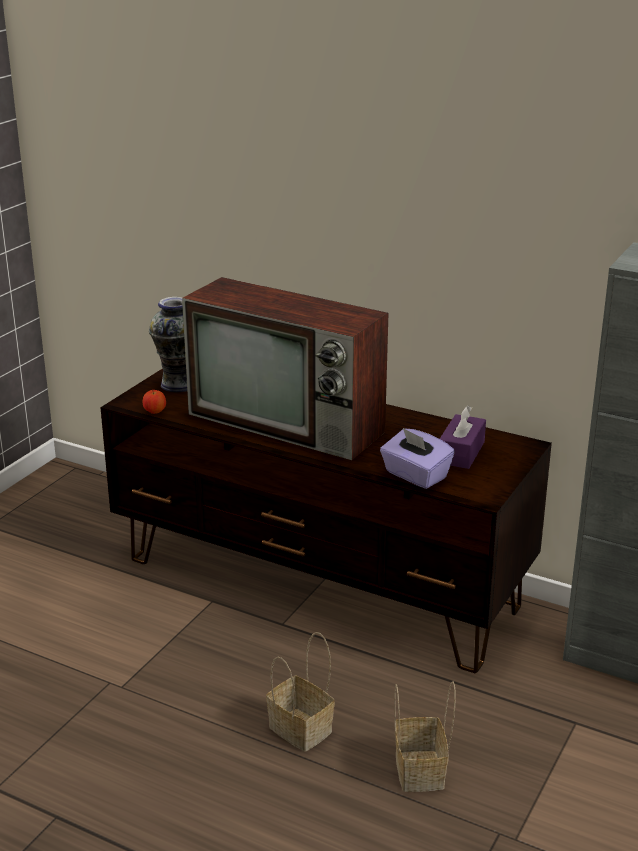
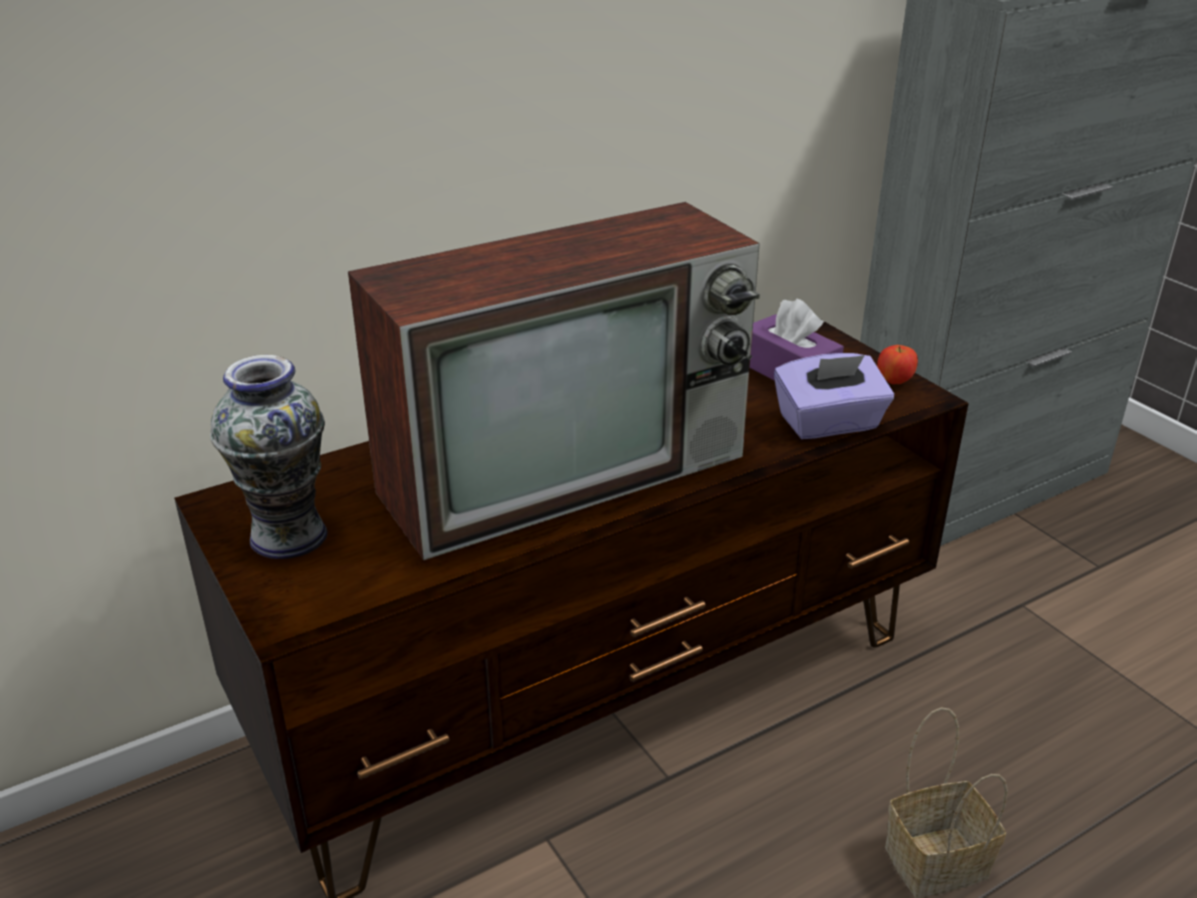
camera: 60 degrees left, 5 degrees up
(155, 412) = (370, 596): apple -> apple (894, 381)
(421, 772) = (1073, 773): basket -> none

